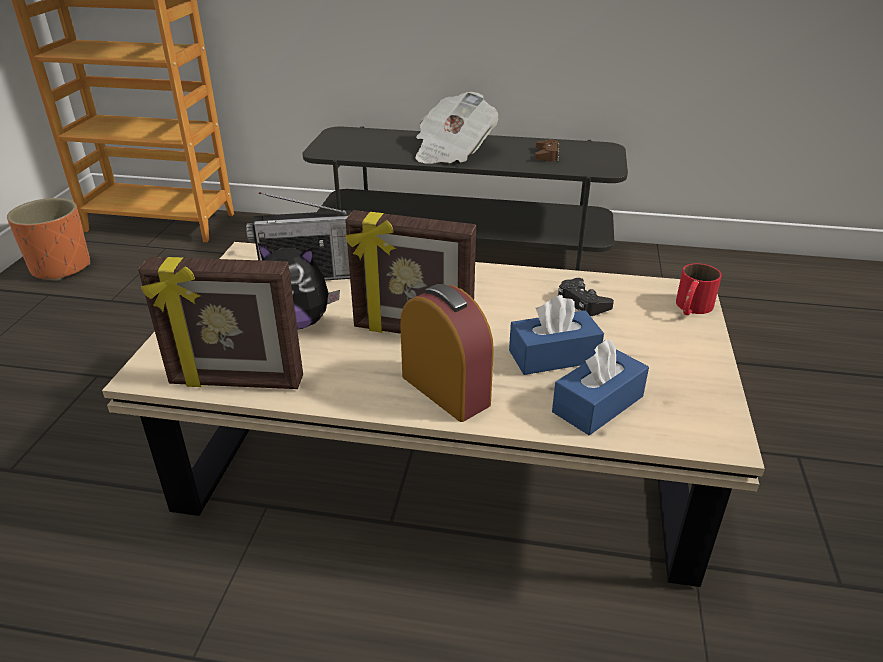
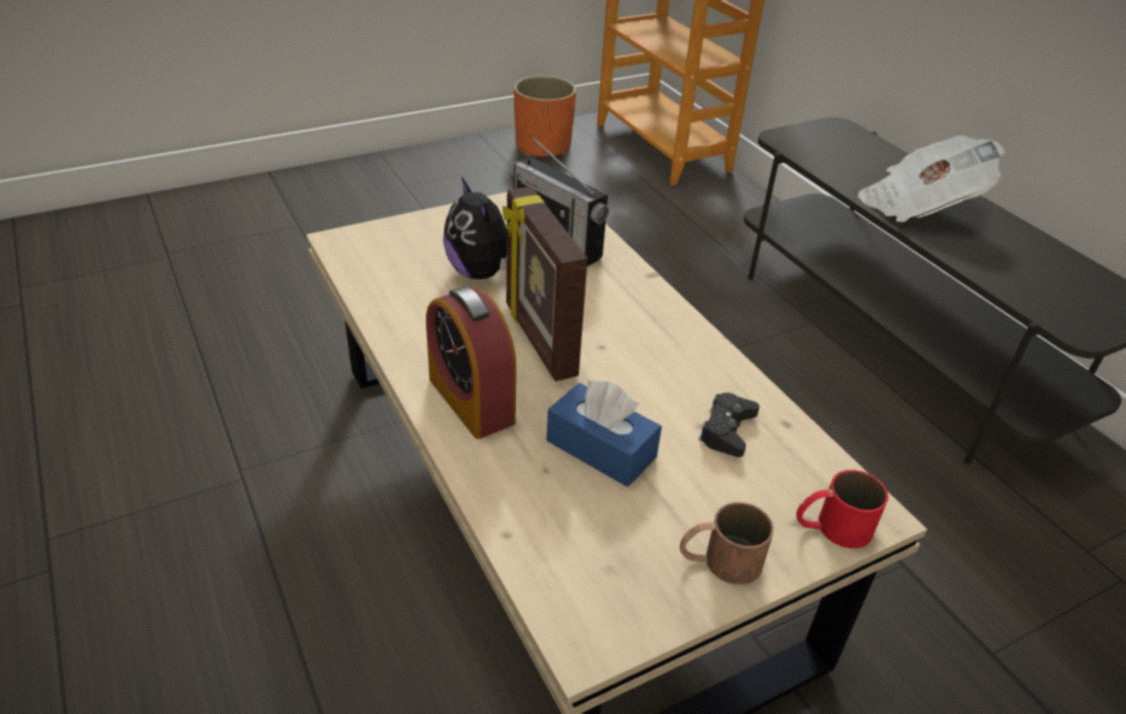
camera: 50 degrees right, 5 degrees up
(236, 382) = (370, 285): picture frame -> none
(445, 390) = (471, 400): alarm clock -> alarm clock turned 135 degrees clockwise
(546, 155) = (1031, 270): brown game controller -> none
(598, 404) = (551, 514): blue tissue box -> none
(690, 358) = (719, 561): none -> brown mug

